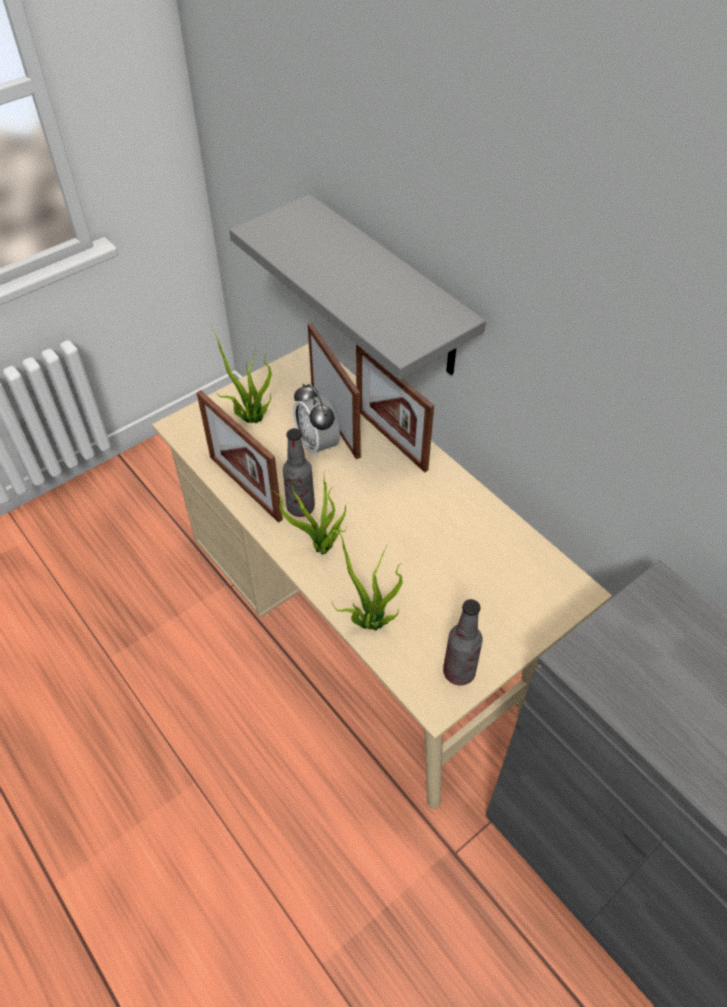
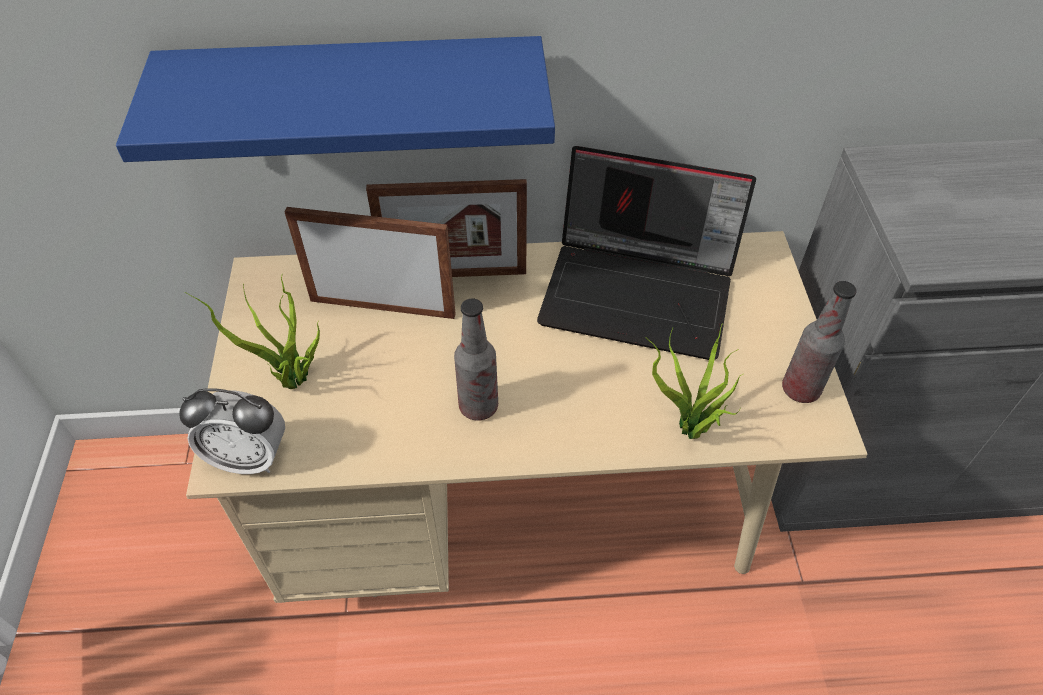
camera: 55 degrees left, 0 degrees up
(245, 488) = (398, 445): picture frame -> none
(317, 444) = (398, 340): alarm clock -> alarm clock (249, 458)
(321, 549) = (555, 419): potted plant -> none
(390, 289) = (357, 98): grey shelf -> blue shelf
(466, 539) = (641, 291): none -> laptop

